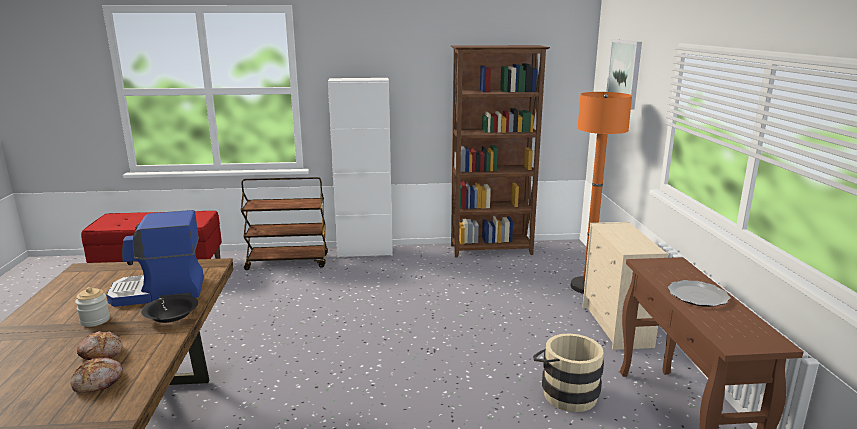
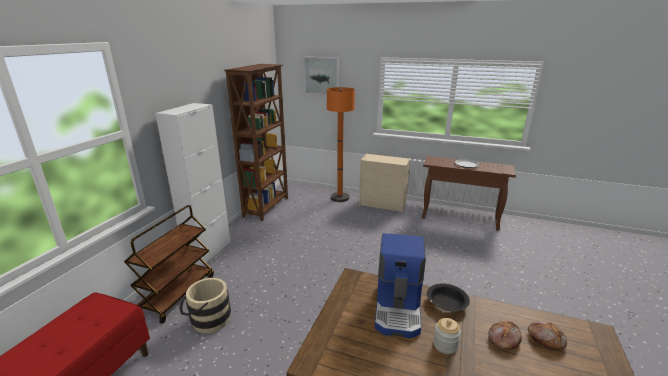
camera: 65 degrees left, 5 degrees up
(565, 392) = (430, 235): beige bucket -> beige bucket (207, 320)

